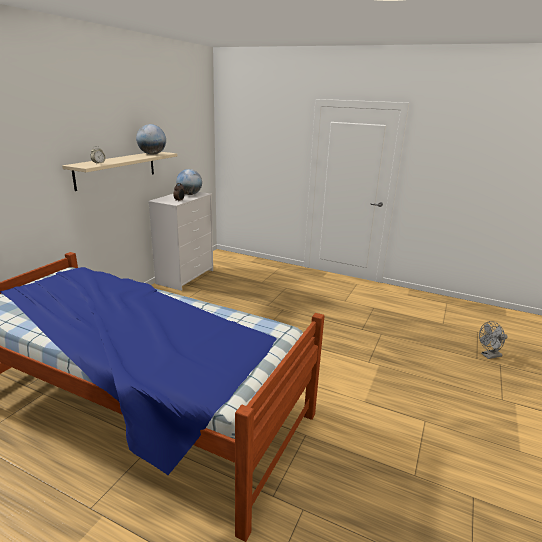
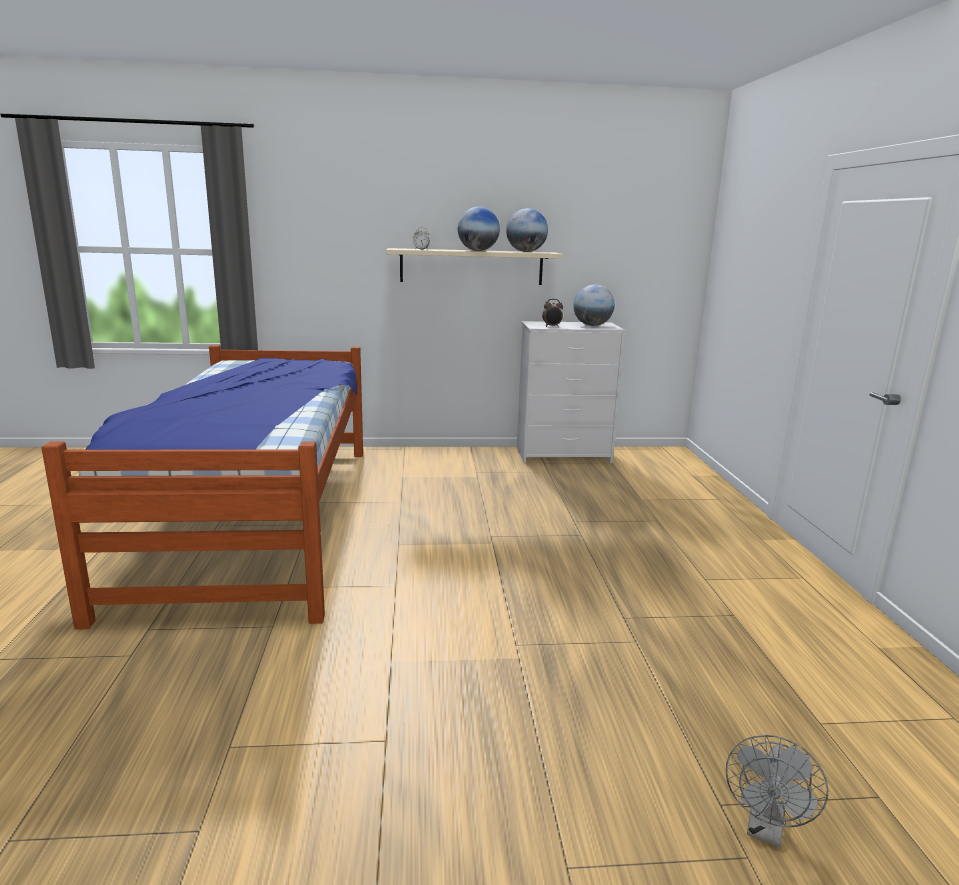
camera: 60 degrees right, 5 degrees down
(131, 158) = (478, 251): none -> globe
(489, 356) = (765, 830): grey fan -> grey fan turned 105 degrees counterclockwise

